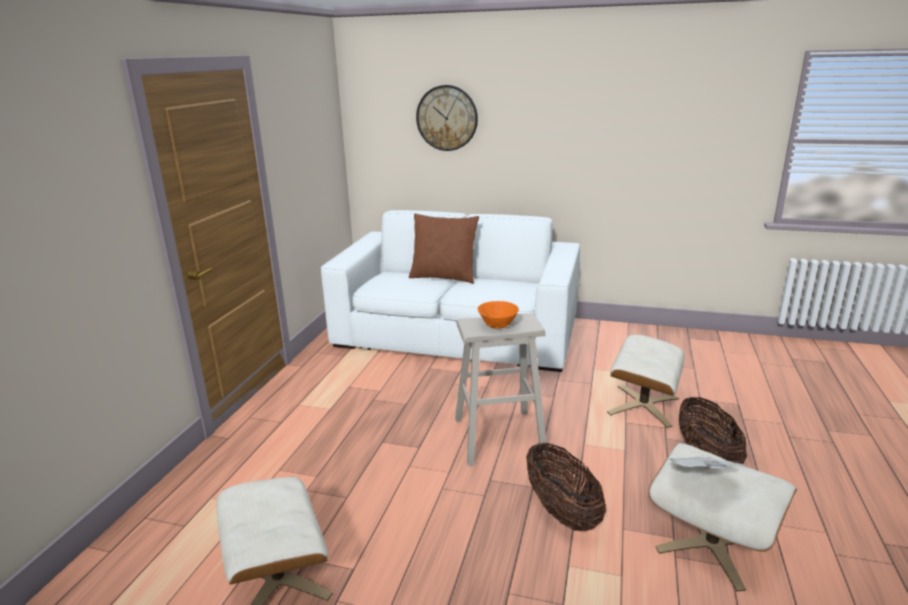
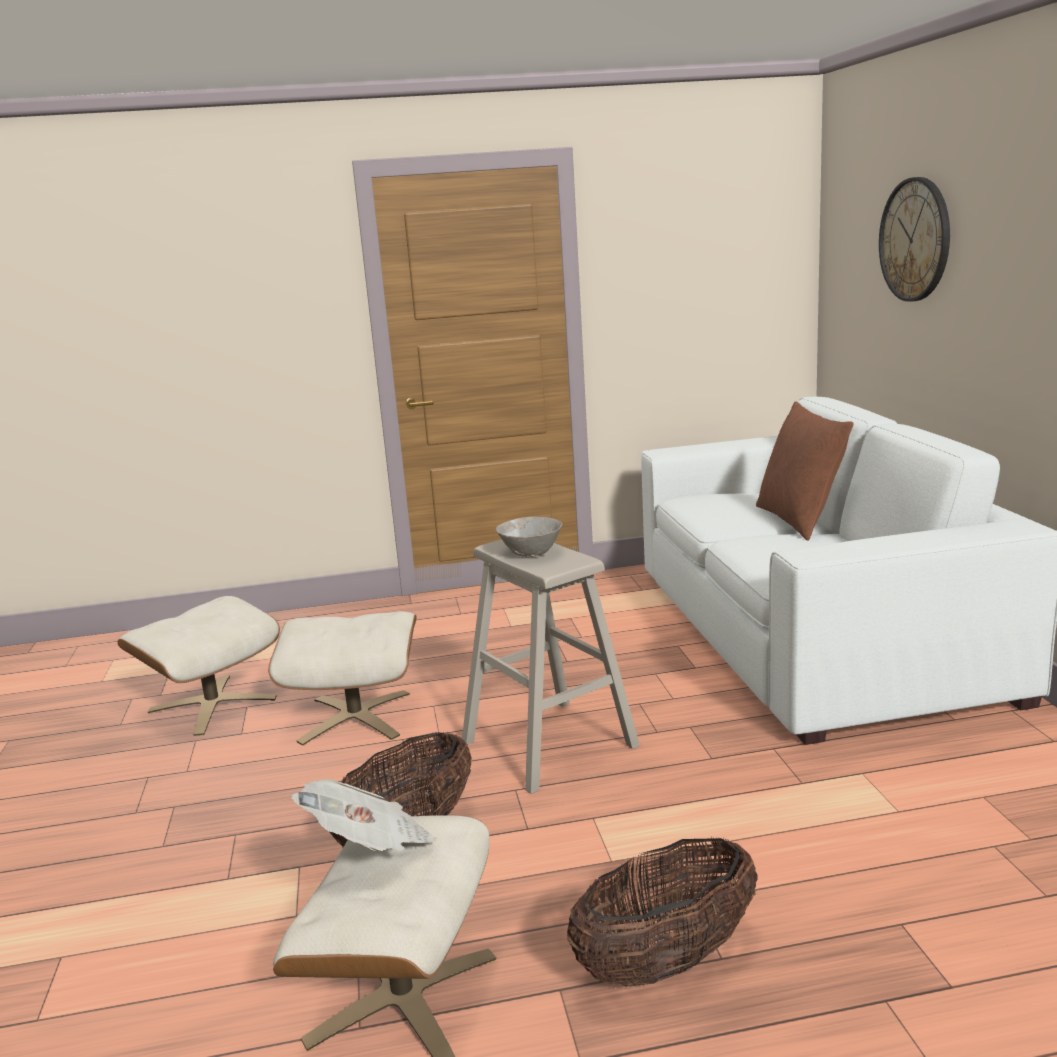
camera: 65 degrees right, 5 degrees down
(497, 325) = (530, 553): orange bowl -> grey bowl
(643, 405) = (786, 853): beige ottoman -> beige ottoman (355, 717)

